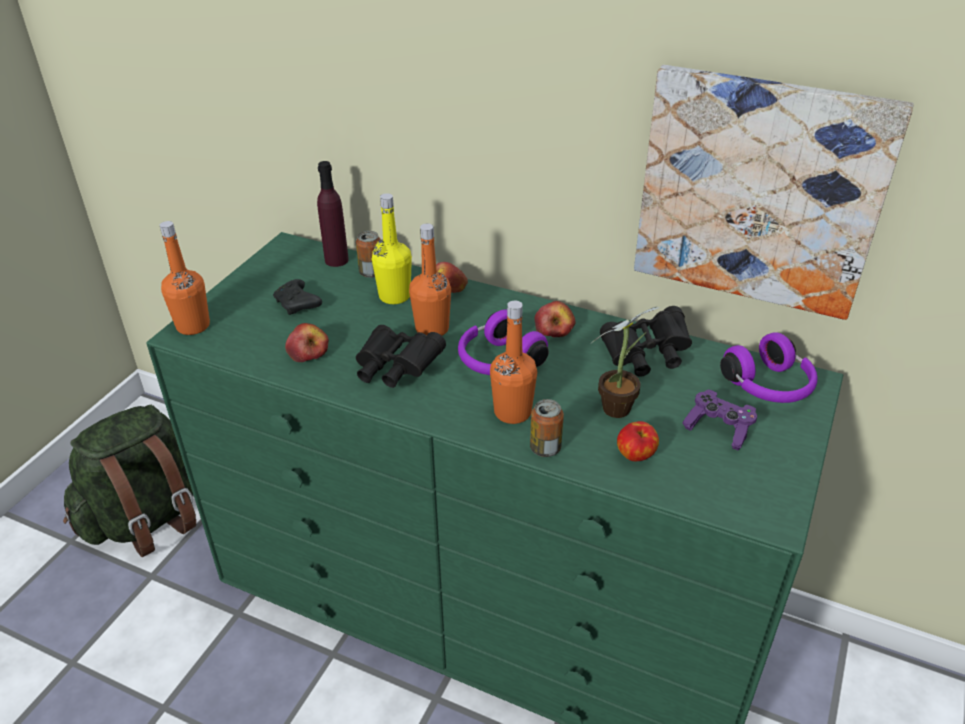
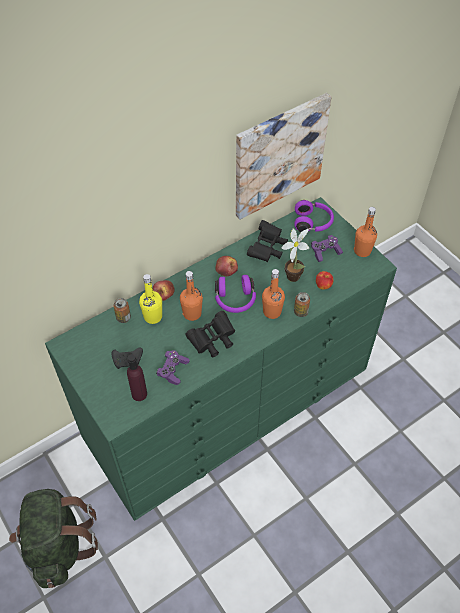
camera: 60 degrees left, 15 degrees up
(193, 326) = (111, 414): orange bottle -> orange bottle (362, 251)
(308, 352) = (173, 370): apple -> purple game controller
(336, 260) = (98, 328): purple bottle -> purple bottle (139, 394)

